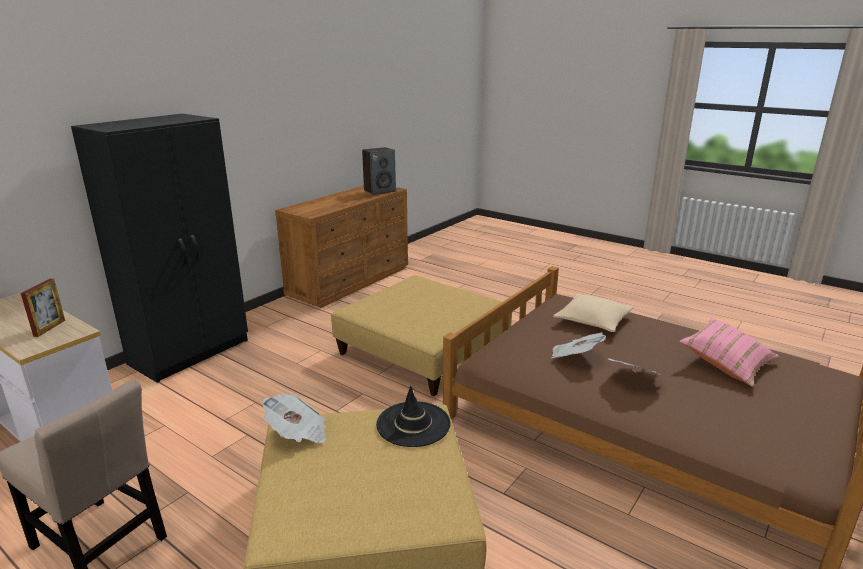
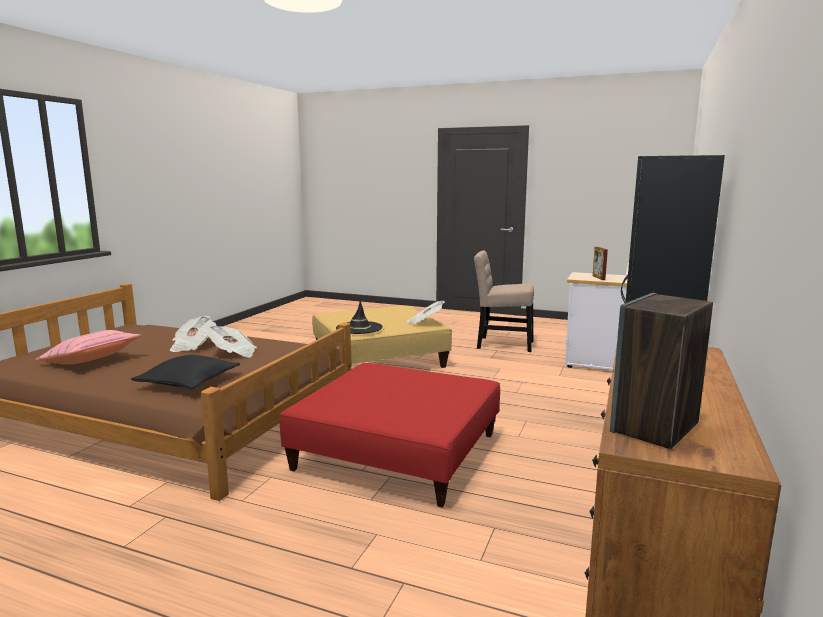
camera: 165 degrees right, 10 degrees down
(423, 350) = (397, 452): beige ottoman -> red ottoman
(592, 320) = (188, 382): beige pillow -> black pillow

